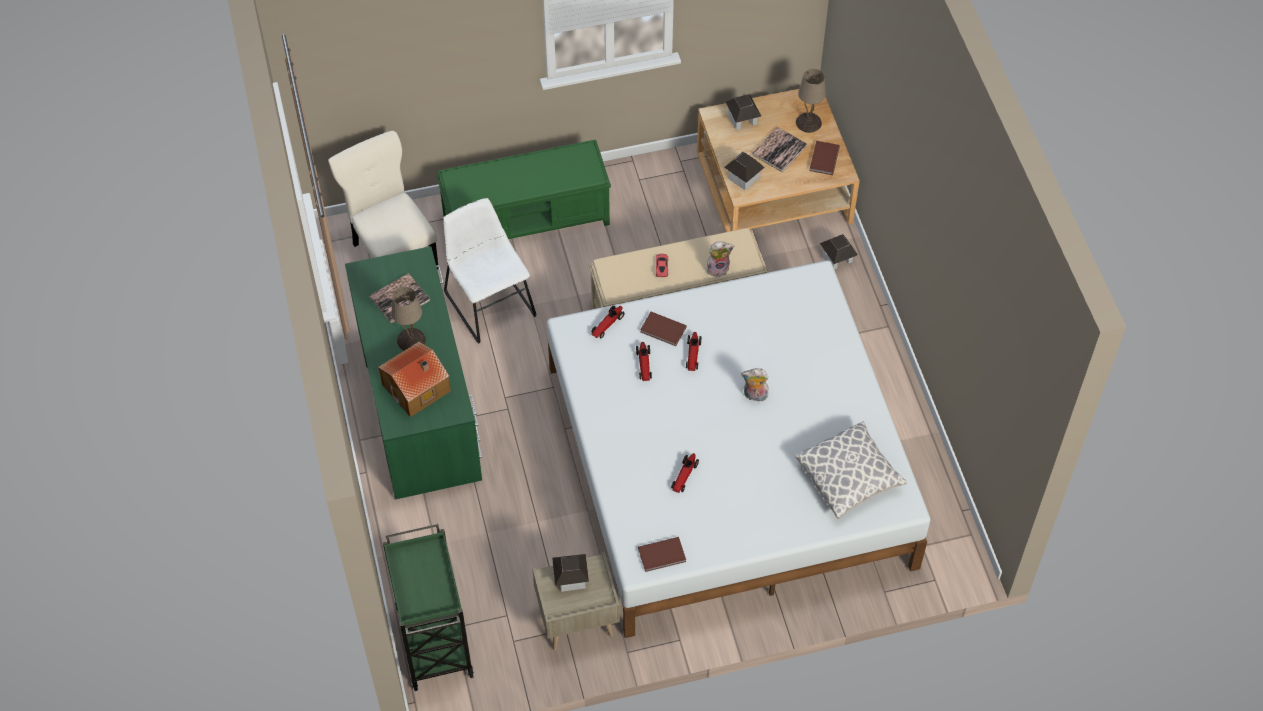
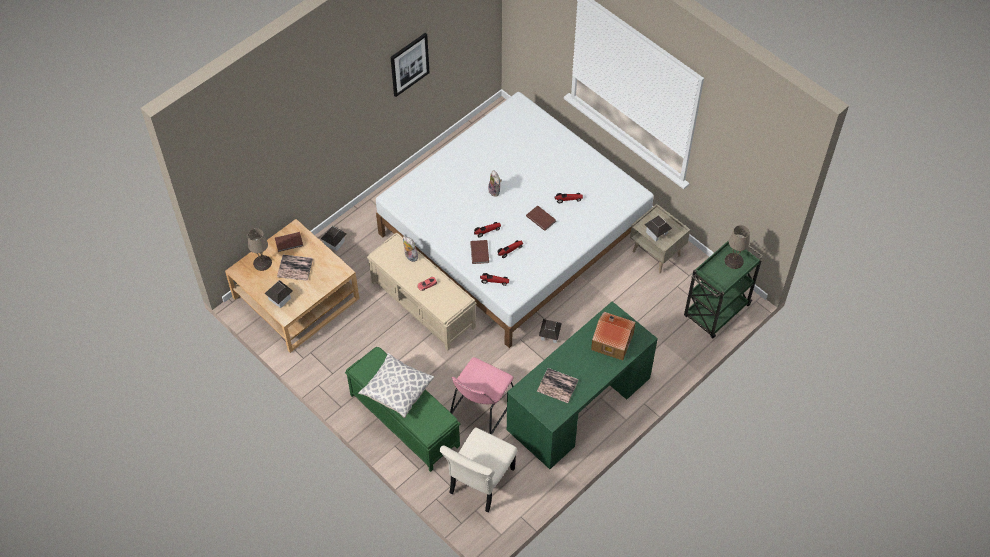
camera: 120 degrees left, 0 degrees up
(411, 340) = (582, 362): beige table lamp -> beige table lamp (734, 260)
(488, 301) = (481, 407): white chair -> pink chair
(662, 556) = (622, 186): brown book -> brown book (541, 218)
(743, 177) = (329, 276): toy house -> toy house (550, 335)
(849, 478) = (518, 130): pillow -> pillow (396, 390)
(960, 278) = (409, 64): none -> picture

